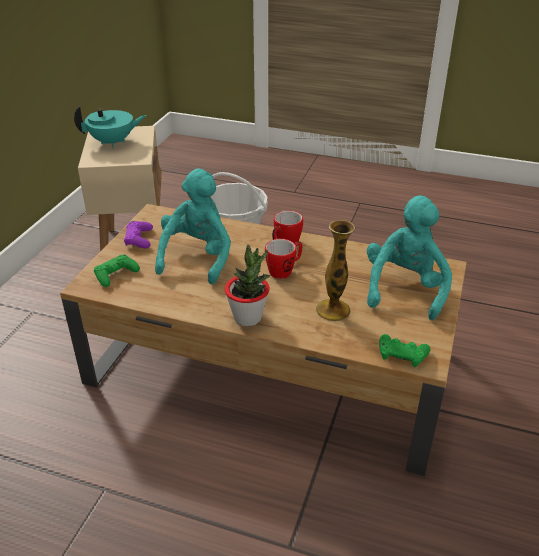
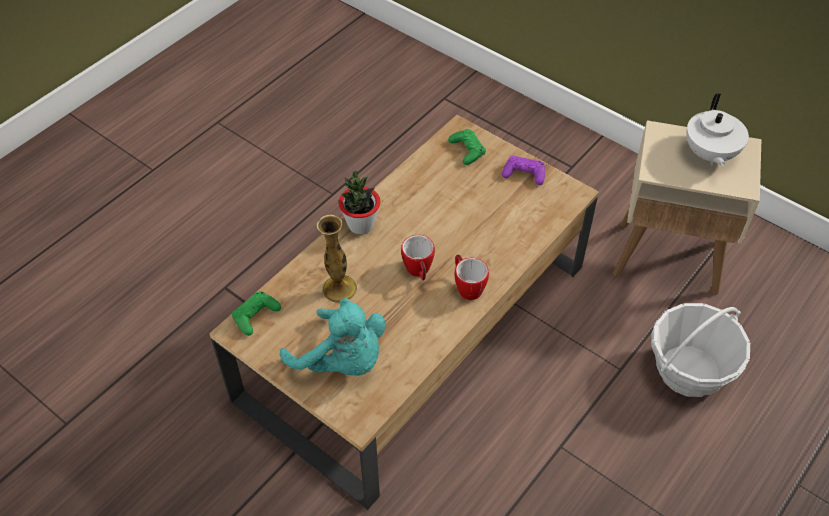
camera: 110 degrees right, 15 degrees up
(113, 142) = (709, 155): turquoise teapot -> white teapot
(197, 257) = (472, 210): turquoise plush toy -> none

